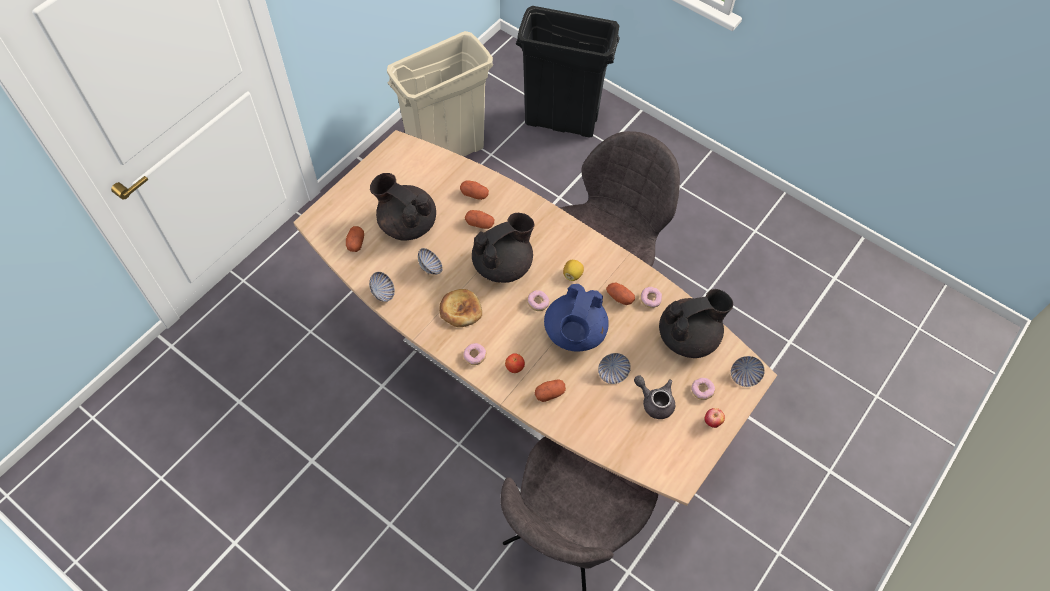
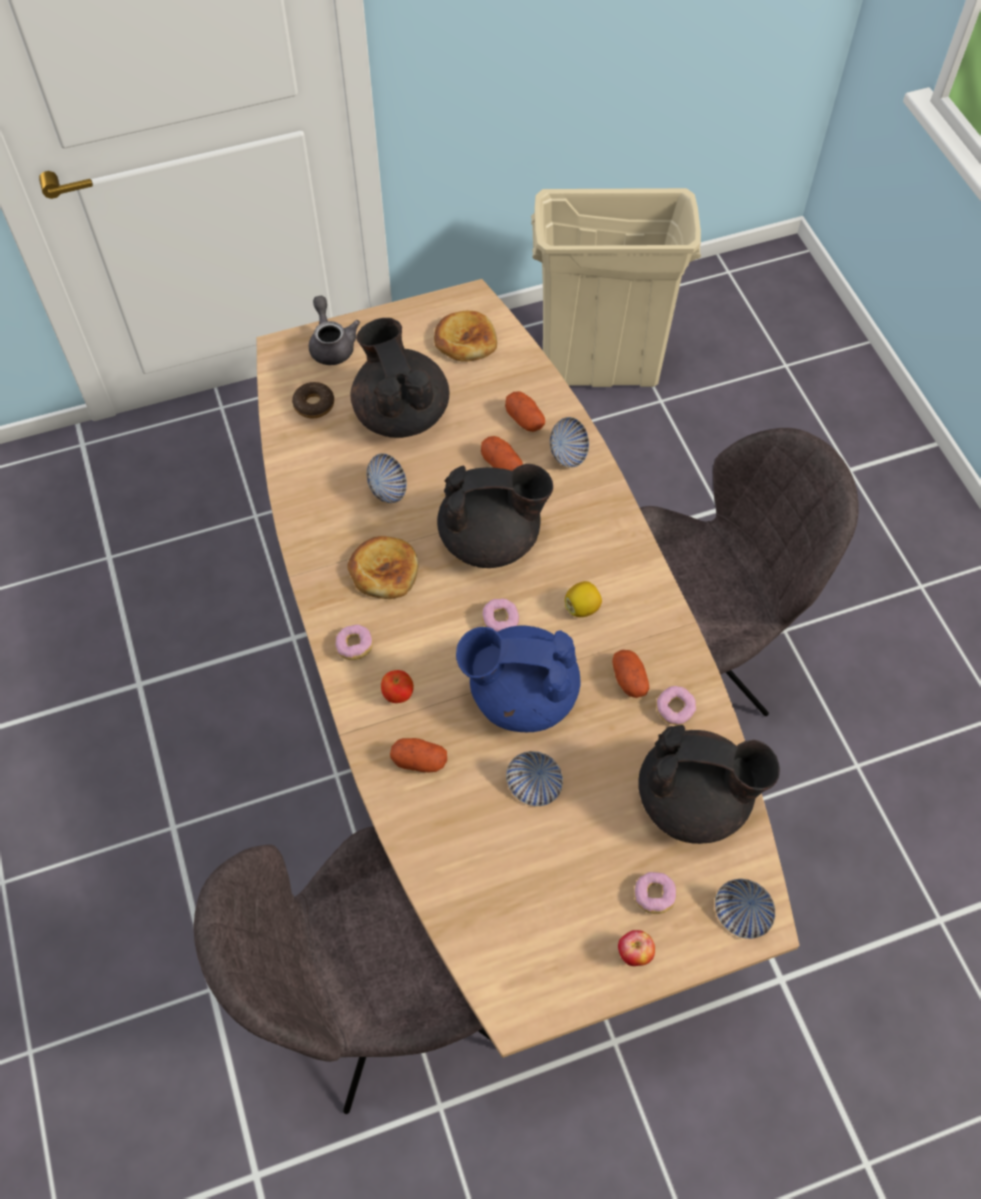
camera: 35 degrees right, 0 degrees up
(355, 243) = (314, 404): potato -> donut
(383, 293) = (298, 490): bowl -> bowl (568, 454)
(412, 167) = (465, 340): none -> bread
(561, 122) = (798, 403): black trash can -> none
(574, 333) = (521, 695): blue teapot -> blue teapot turned 45 degrees clockwise
(654, 401) = (567, 866): grey teapot -> grey teapot (331, 344)

